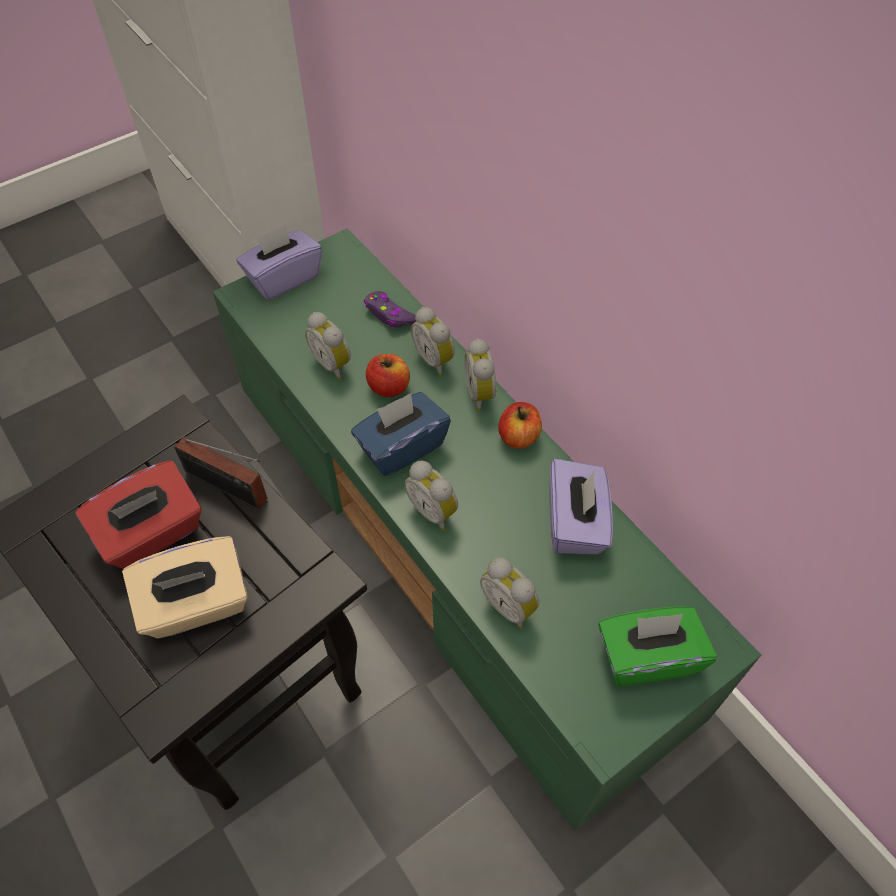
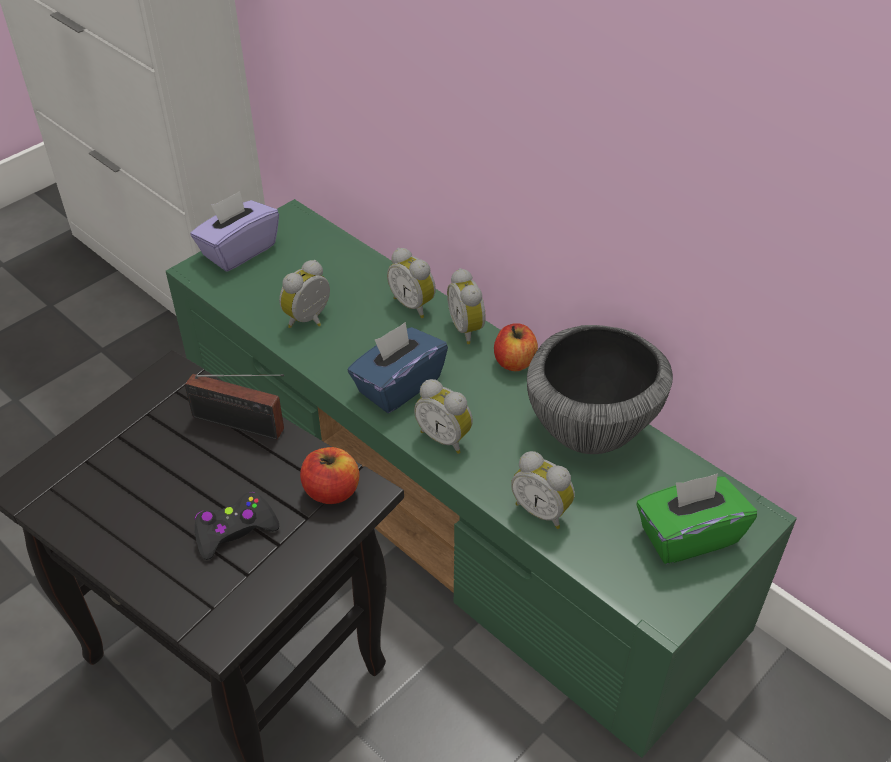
camera: 10 degrees left, 10 degrees down
(153, 533) = (171, 475): red tissue box -> none
(197, 605) = (235, 531): beige tissue box -> black game controller
(334, 363) = (310, 320): alarm clock -> alarm clock turned 90 degrees clockwise
(389, 315) = (357, 271): purple game controller -> none
(389, 387) = (372, 334): apple -> apple (331, 491)
(575, 523) = (589, 429): purple tissue box -> bowl

